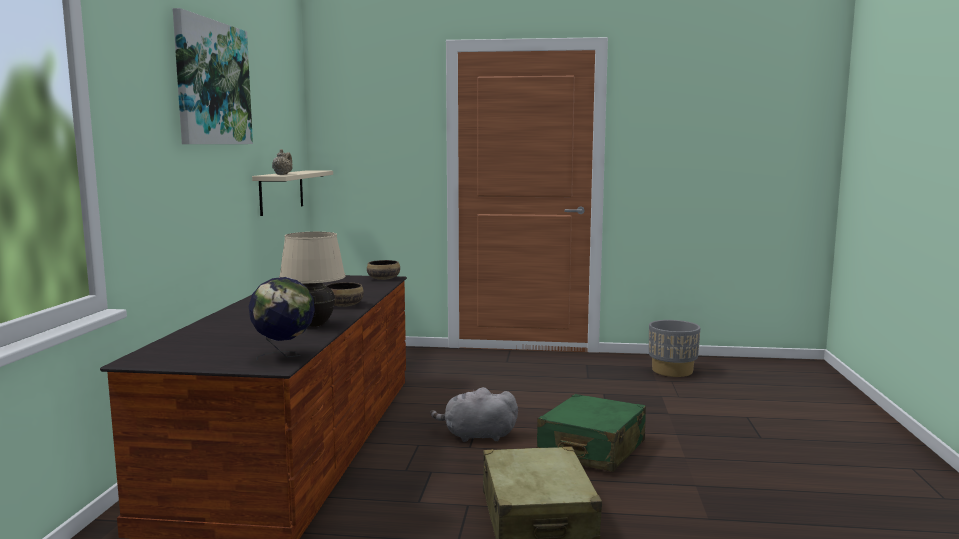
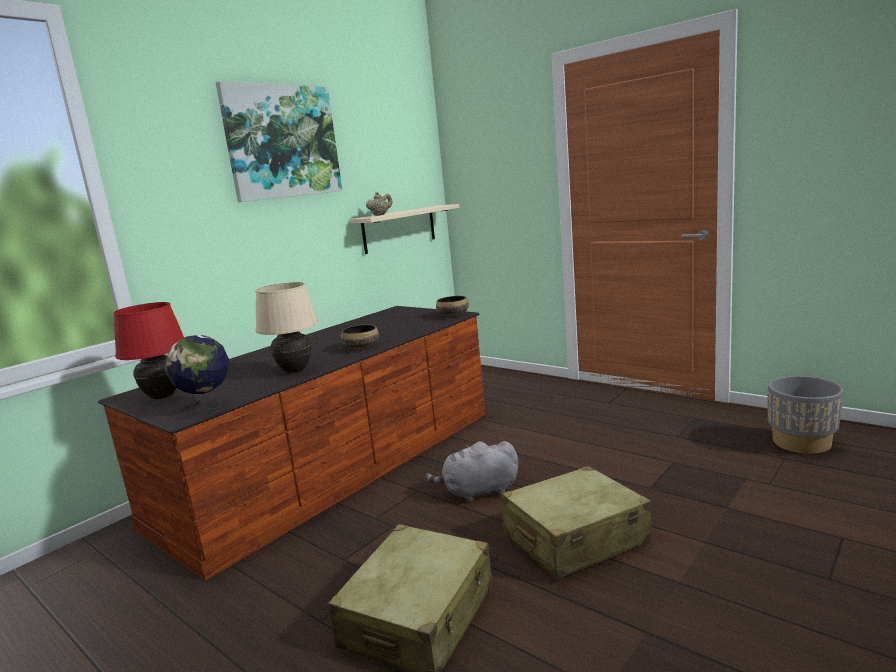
camera: 35 degrees right, 5 degrees up
(197, 355) = (163, 396): none -> red table lamp
(476, 436) = (478, 492): grey plush toy -> grey plush toy turned 45 degrees counterclockwise
(591, 449) = (574, 539): green suitcase -> beige suitcase

